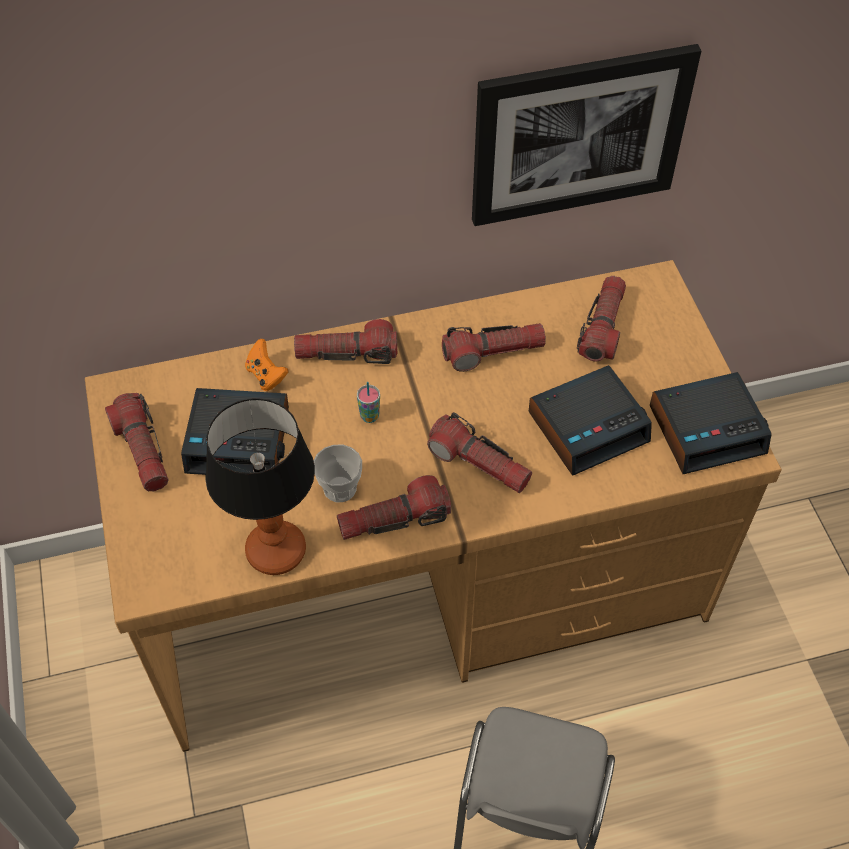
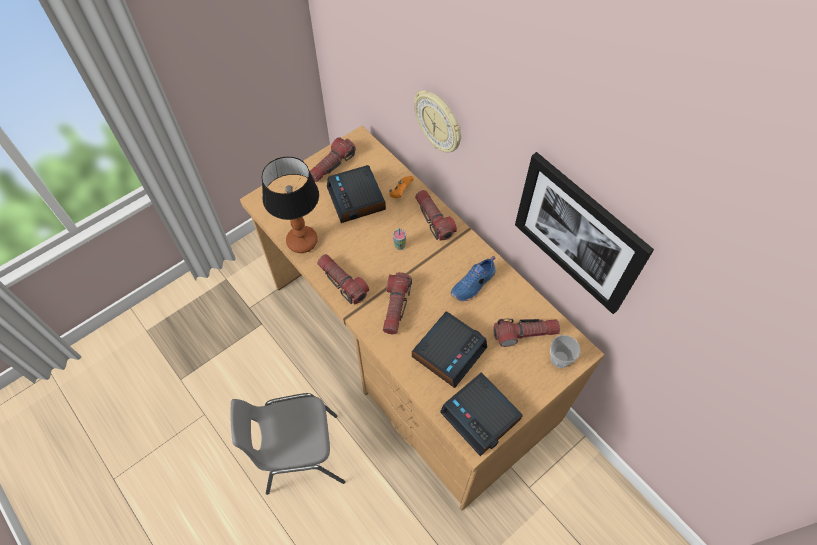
camera: 65 degrees right, 5 degrees up
(267, 209) = (439, 122): none -> wall clock
(340, 488) = (349, 252): cup -> cup (560, 358)
(493, 352) = (473, 285): flashlight -> blue shoe
(588, 426) = (449, 351): alarm clock -> alarm clock turned 90 degrees counterclockwise

